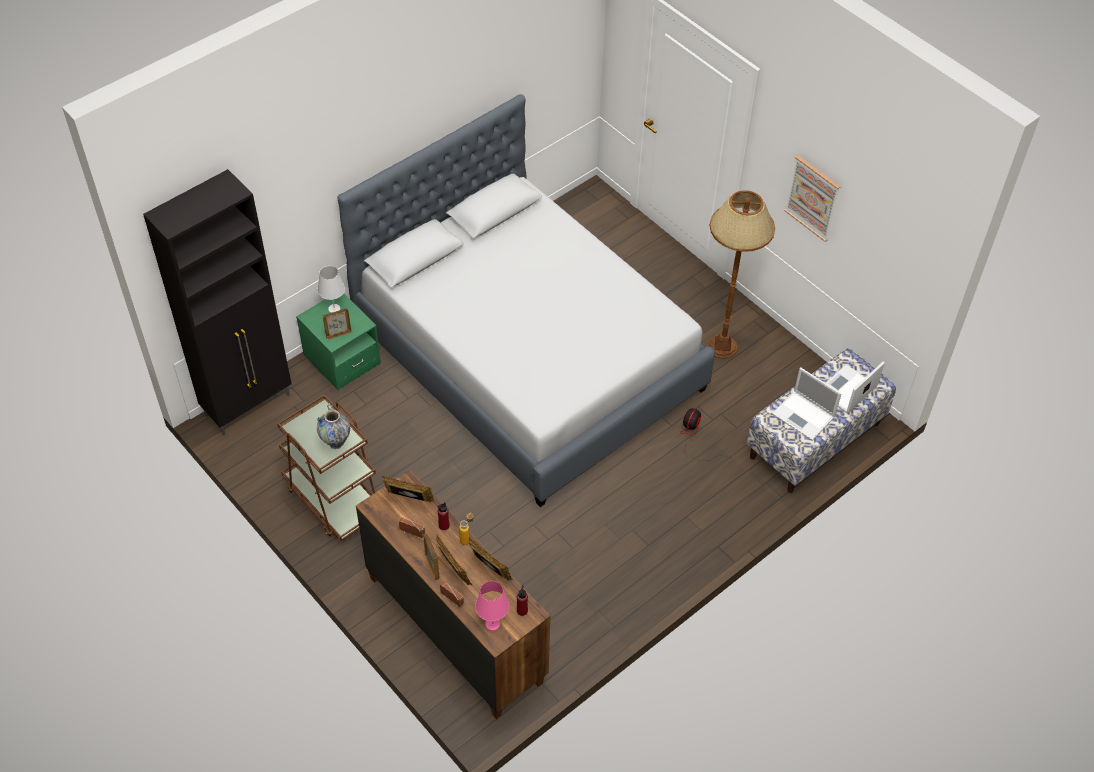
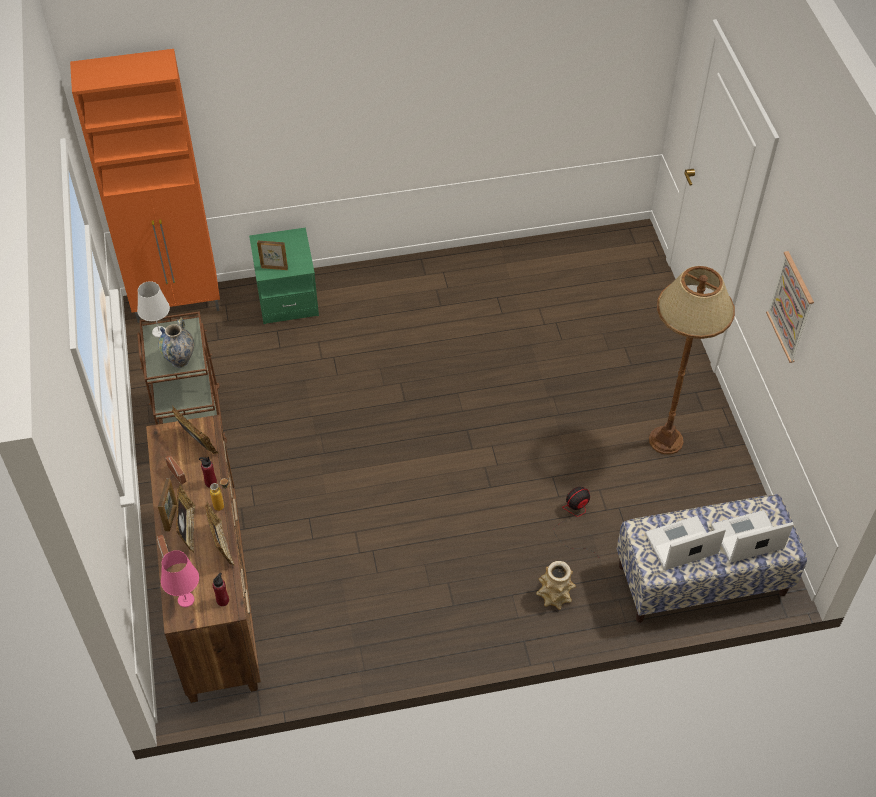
camera: 30 degrees right, 0 degrees up
(249, 405) = (178, 304): black cabinet -> orange cabinet
(334, 309) = (287, 242): white table lamp -> white table lamp (159, 332)
(528, 357) = (462, 367): grey bed -> none
(718, 502) = (554, 595): none -> vase
(804, 416) = (680, 544): laptop -> laptop turned 90 degrees clockwise

